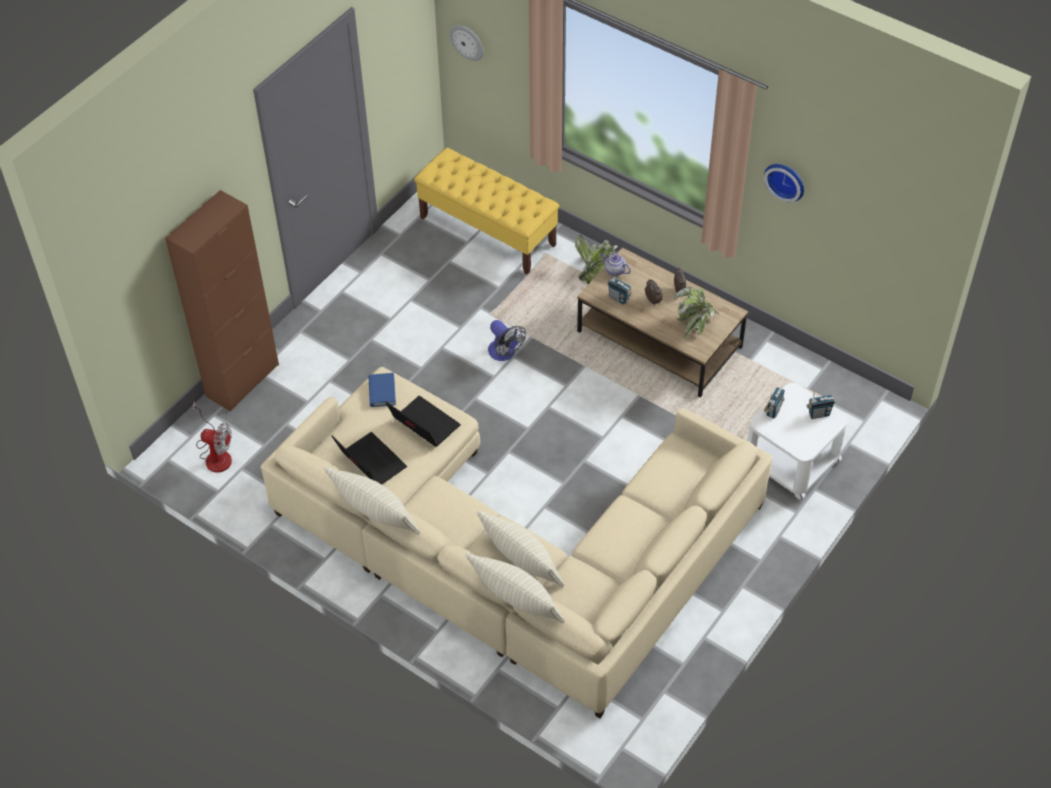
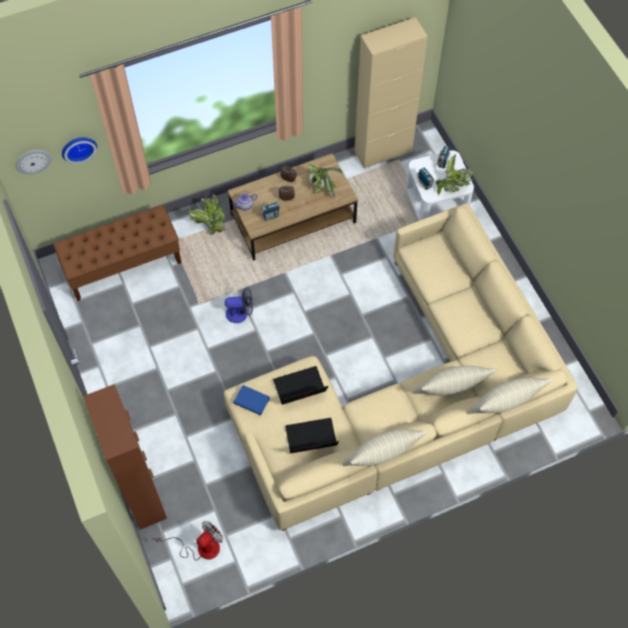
camera: 60 degrees left, 10 degrees up
(488, 231) = (123, 265): yellow bench -> brown bench
(786, 180) = (325, 53): wall clock -> wall clock (78, 147)
(793, 439) = (453, 187): none -> potted plant
(820, 376) = (383, 151): none -> beige cabinet

